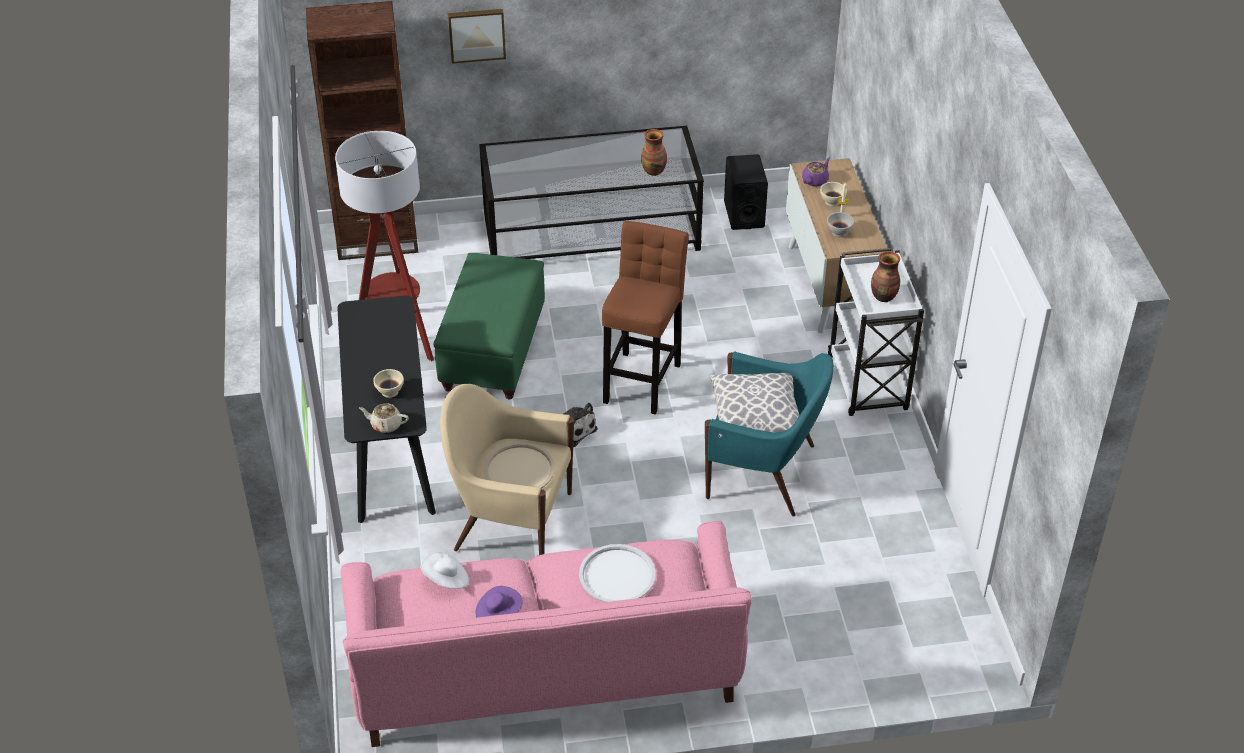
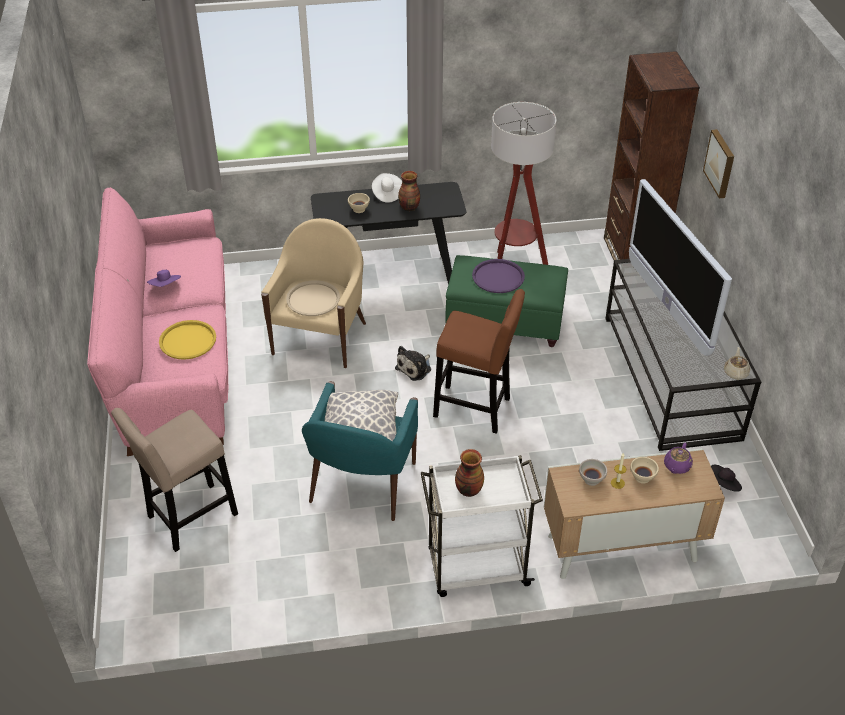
camera: 90 degrees right, 0 degrees up
(385, 425) = (325, 209): beige teapot -> beige teapot (736, 372)
(446, 580) = (201, 262): white hat -> white hat (387, 194)
(486, 305) = (498, 277): none -> purple tray
(573, 170) = (667, 307): none -> television
(617, 575) = (188, 341): white tray -> yellow tray
(654, 171) = (679, 358): vase -> vase (409, 207)
(744, 214) = (723, 485): black speaker -> black hat
(815, 180) = (676, 466): purple teapot -> purple teapot turned 75 degrees clockwise
(829, 624) = (188, 518): none -> beige stool

